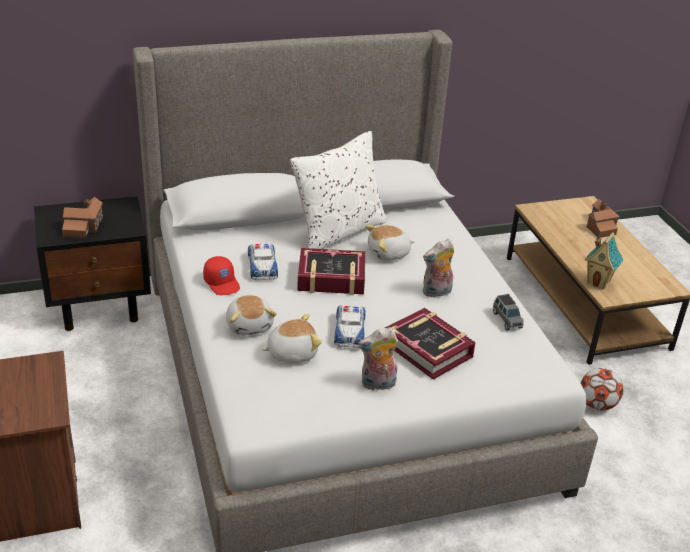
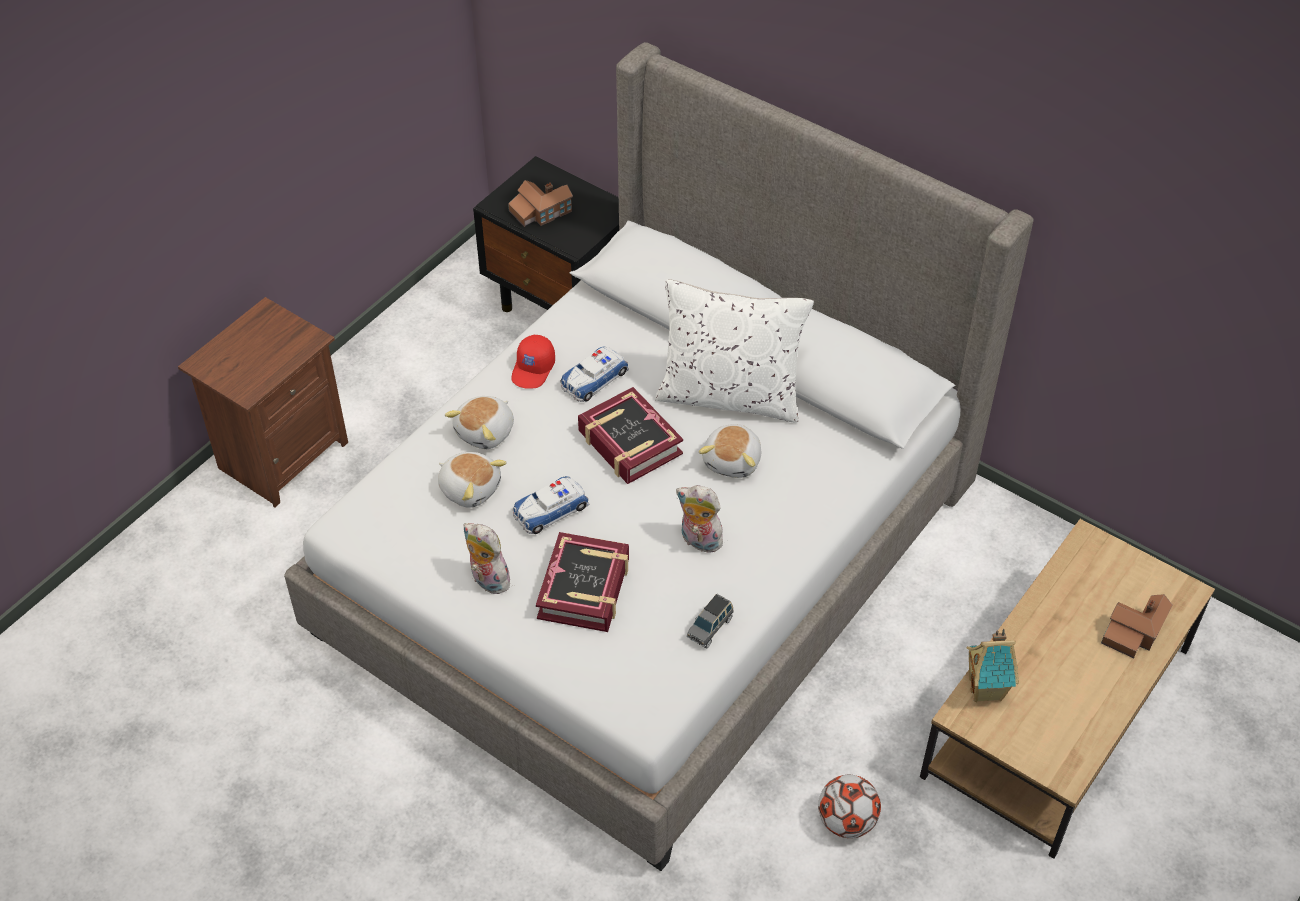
camera: 55 degrees right, 15 degrees up
(389, 253) = (733, 461): plush toy -> plush toy turned 105 degrees counterclockwise

